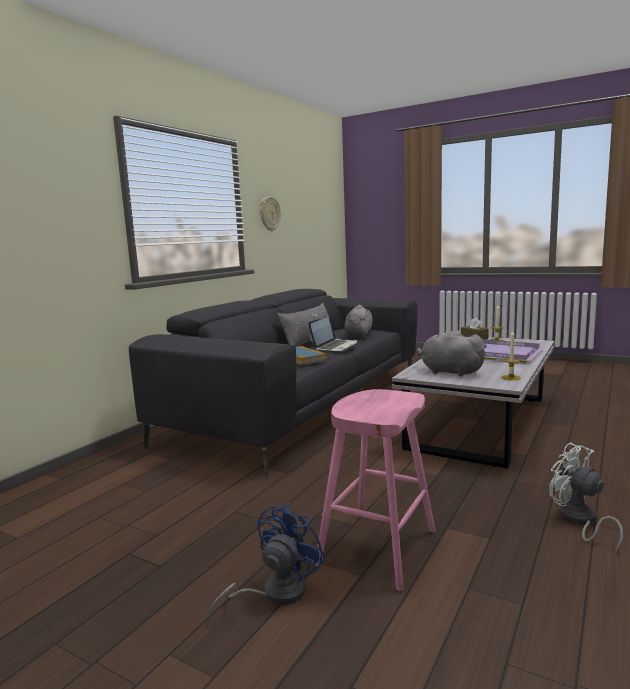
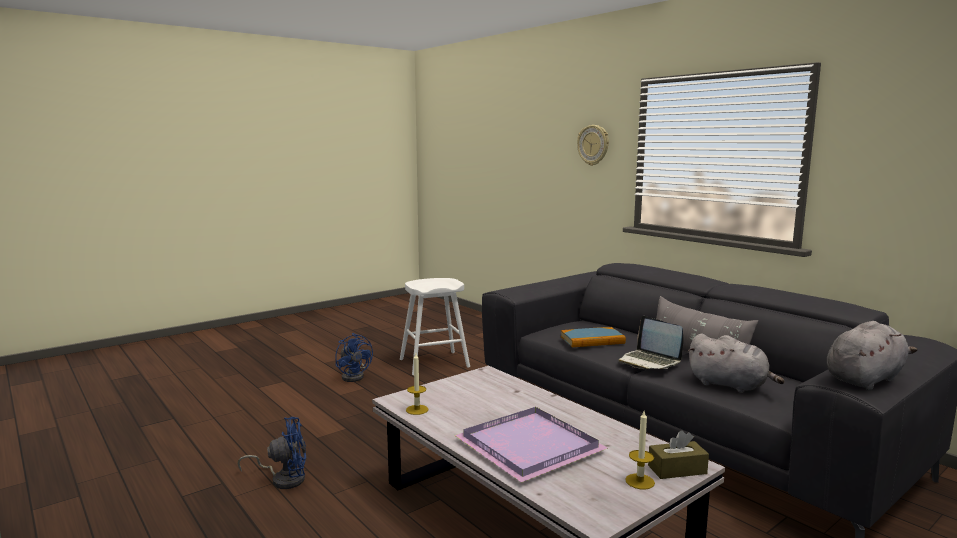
camera: 110 degrees right, 0 degrees up
(184, 534) = (434, 363): none -> white stool
(269, 214) = (891, 170): wall clock -> wall clock (593, 145)
(377, 548) = (356, 403): pink stool -> none
(449, 372) = (476, 390): grey plush toy -> grey plush toy (865, 379)
(579, 521) = (284, 479): white fan -> blue fan

